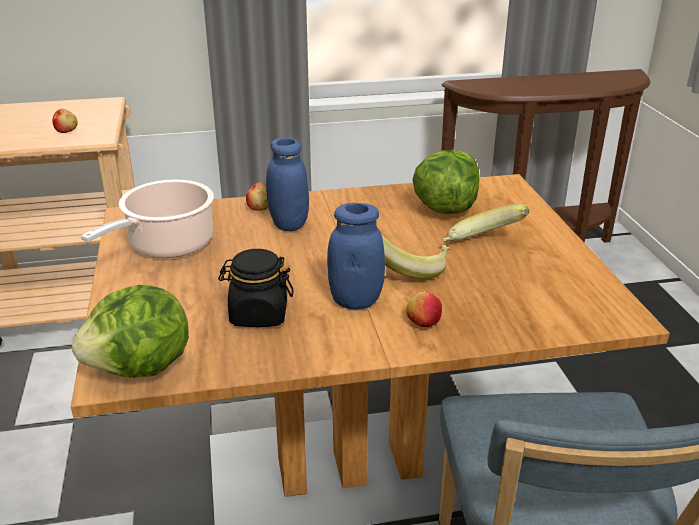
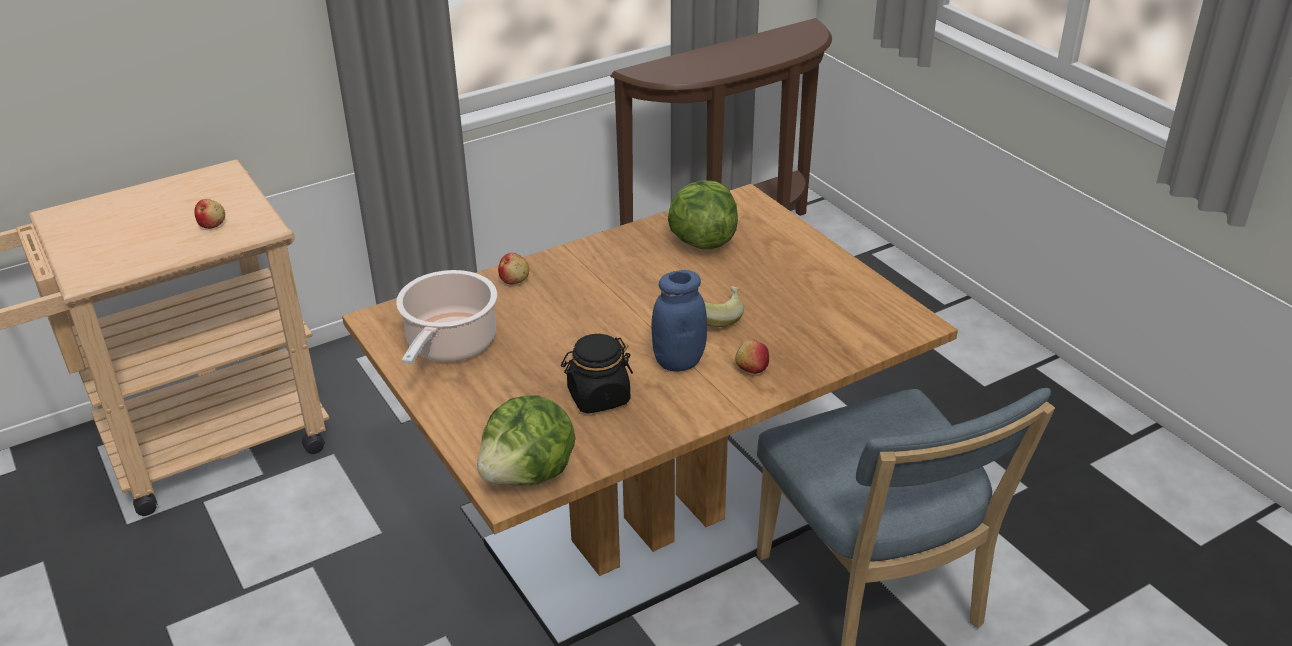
camera: 20 degrees left, 5 degrees up
(289, 224) = (557, 293): blue jar -> none
(481, 245) = (759, 276): banana -> none

